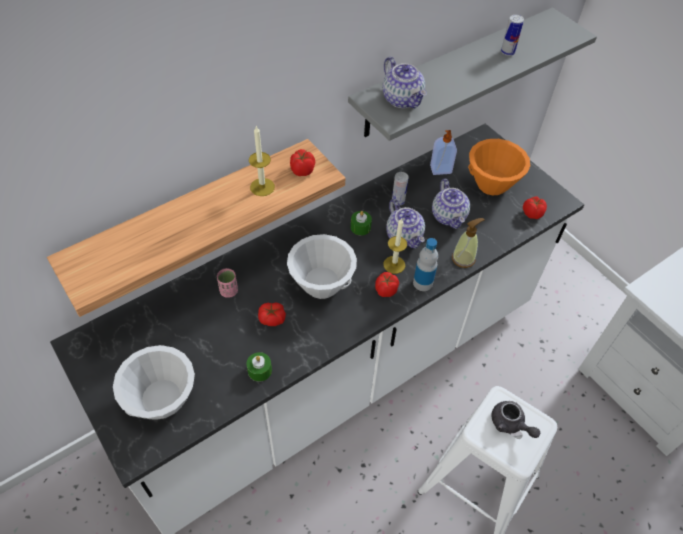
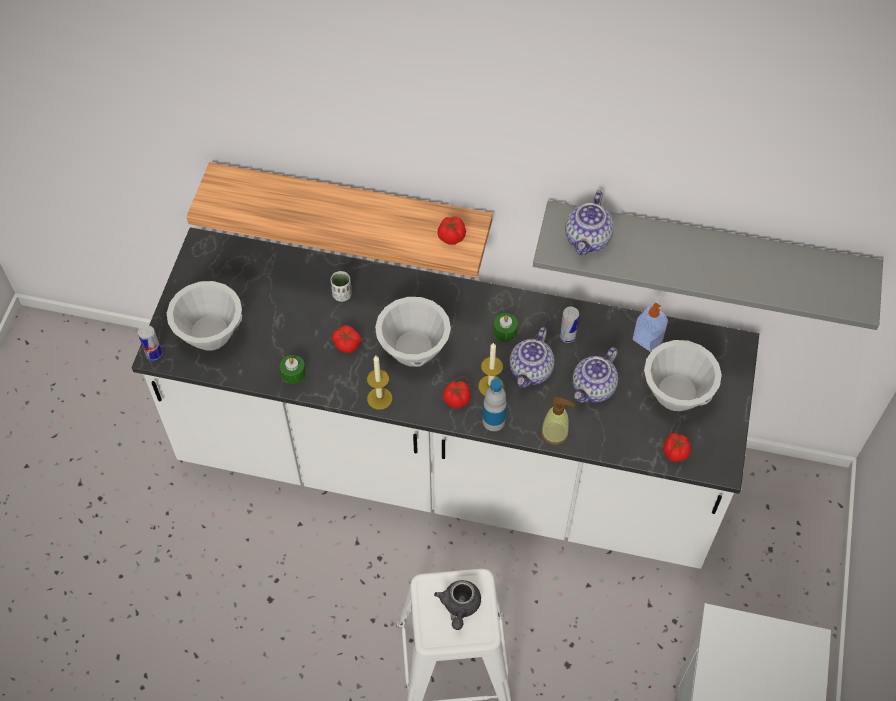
camera: 50 degrees right, 5 degrees up
(229, 291) = (342, 295): pink cup -> white cup
(262, 187) = (405, 226): candle -> candle (379, 398)
(491, 184) = (676, 394): orange bowl -> white bowl
(507, 52) = (754, 270): can -> can (154, 354)

